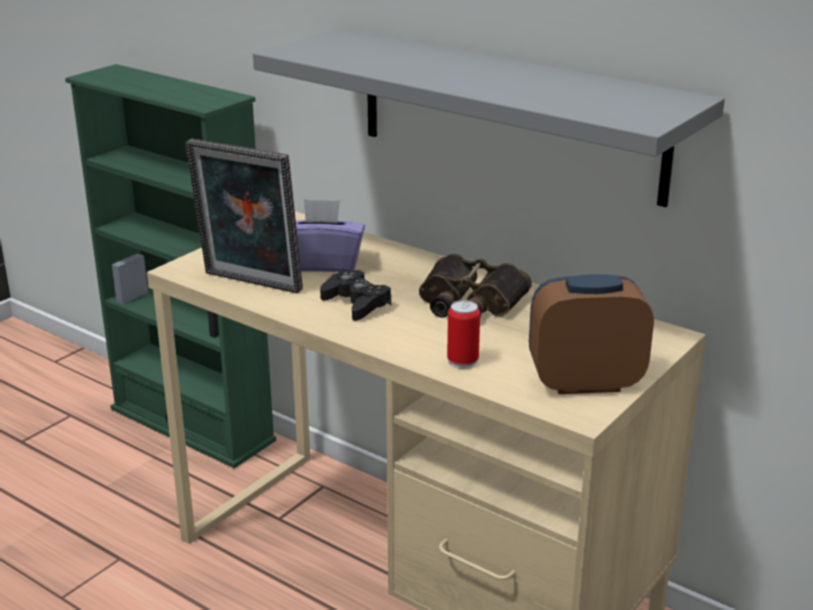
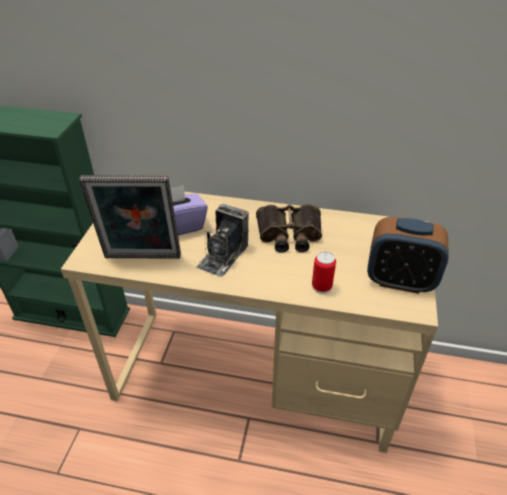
camera: 25 degrees left, 15 degrees up
(356, 303) = (223, 256): black game controller -> camera
(509, 114) = (290, 107): grey shelf -> none
(585, 382) = (399, 281): alarm clock -> alarm clock turned 135 degrees counterclockwise

